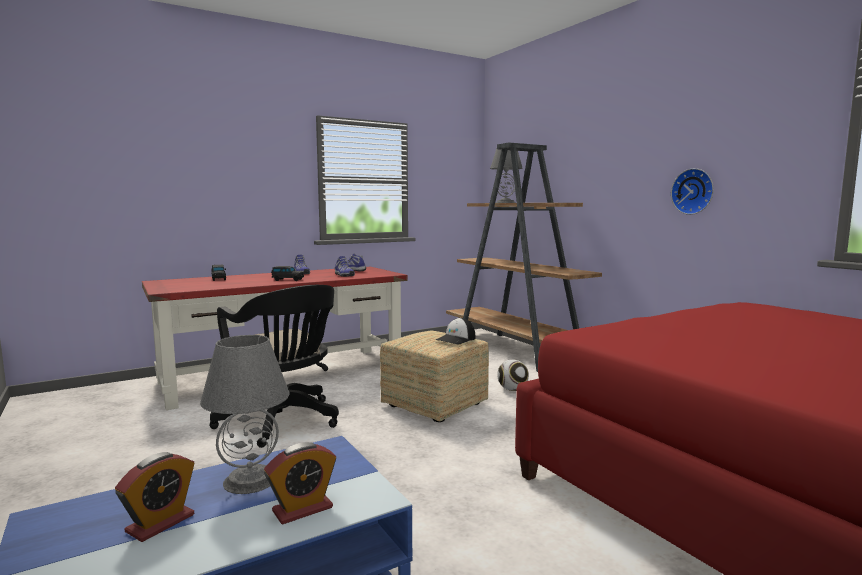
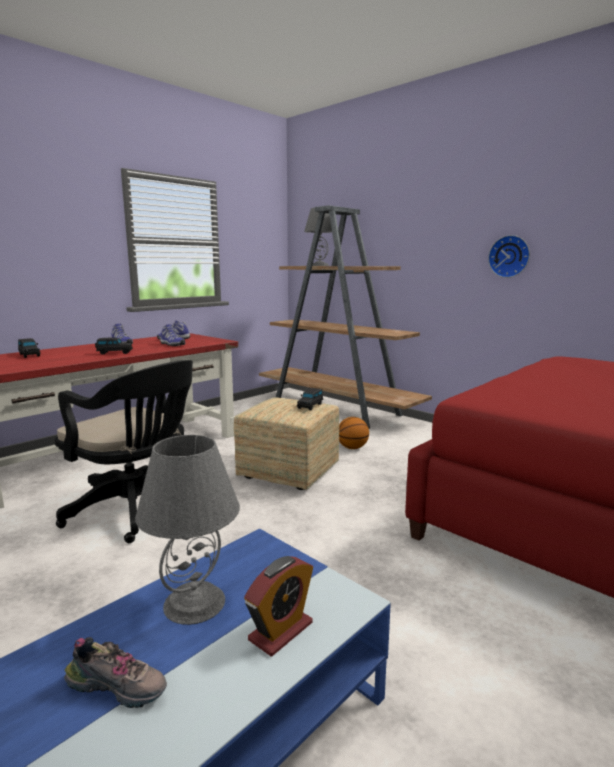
camera: 15 degrees left, 5 degrees up
(160, 523) = (119, 686): alarm clock -> shoe
(456, 339) = (310, 406): cap -> black toy car
(512, 389) = (352, 448): football -> basketball

